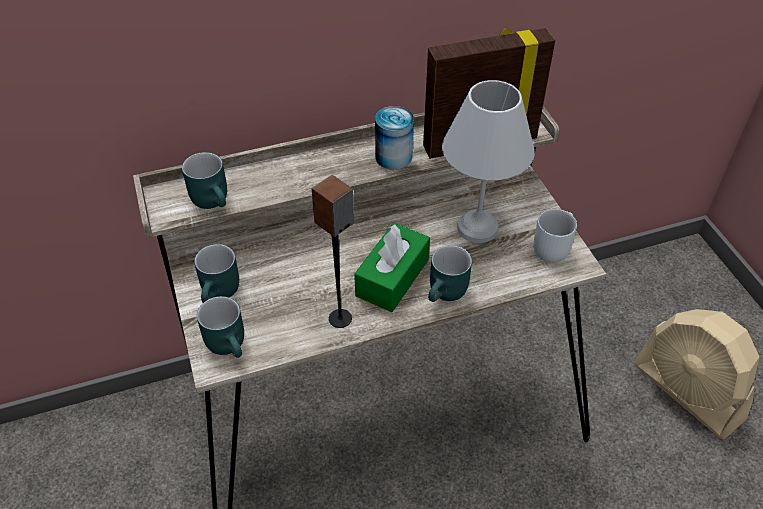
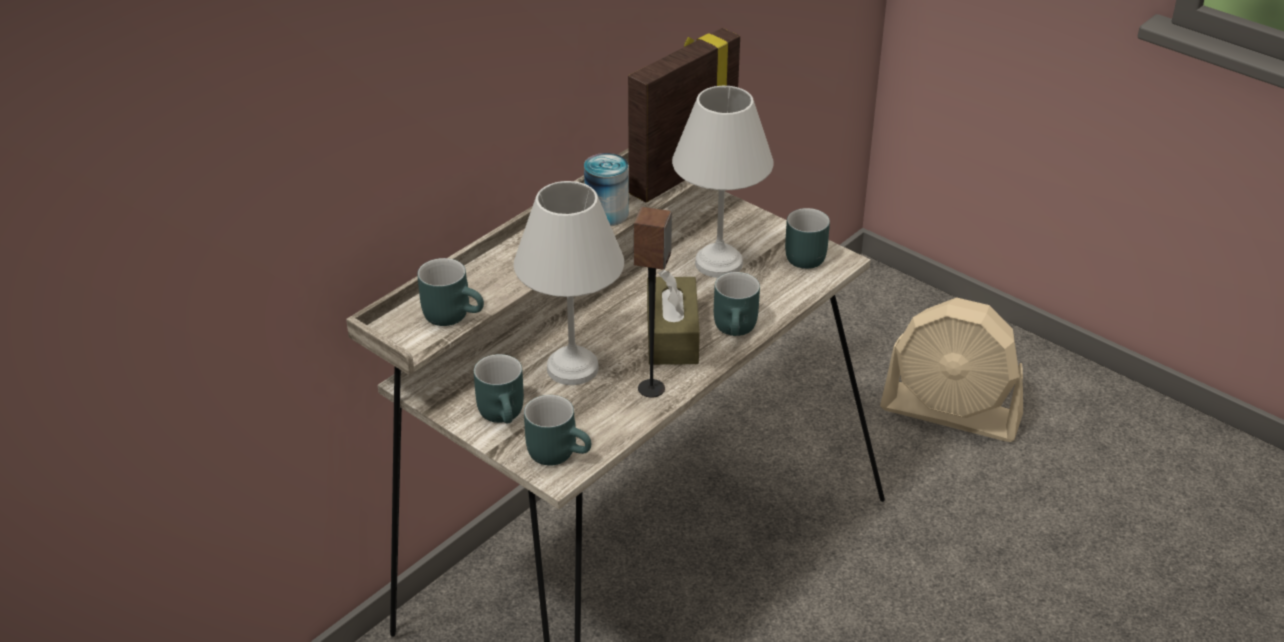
camera: 30 degrees left, 10 degrees down
(300, 274) = (575, 367): none -> white table lamp
(392, 277) = (672, 335): green tissue box -> brown tissue box
(551, 246) = (802, 254): white mug -> turquoise mug

